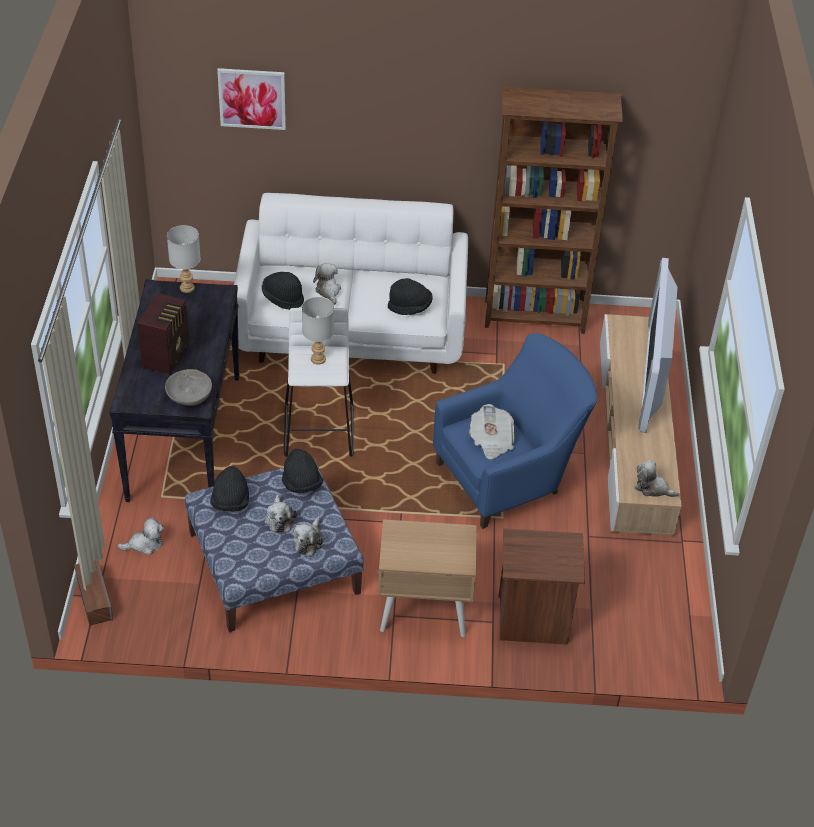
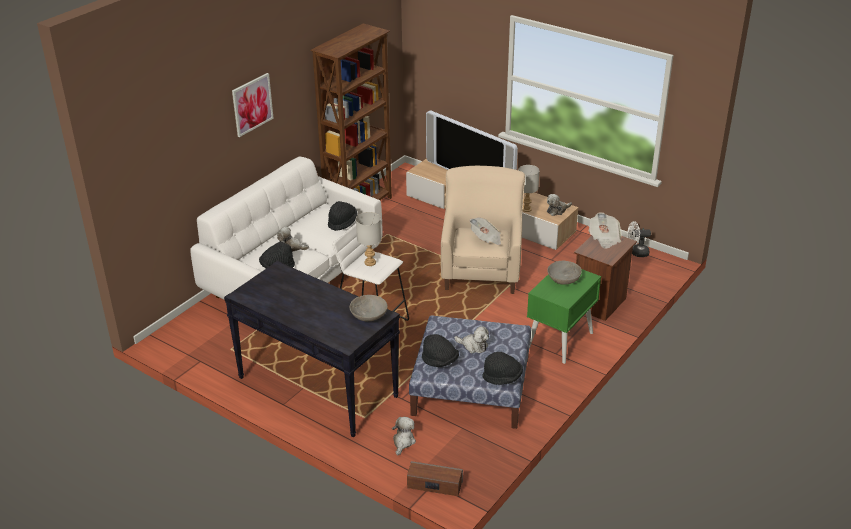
camera: 55 degrees left, 10 degrees down
(167, 356) = (318, 312): radio -> none
(187, 288) = (256, 281): grey table lamp -> grey table lamp (527, 209)
(252, 98) = (176, 142): picture -> picture (252, 104)
(301, 484) = (450, 326): black hat -> black hat (502, 378)
(308, 541) = (503, 341): plush toy -> none
(423, 609) = (560, 340): beige nightstand -> green nightstand
(439, 541) = (563, 279): none -> grey bowl
(509, 477) = (481, 268): blue armchair -> beige armchair
(560, 547) = (604, 238): none -> newspaper
(685, 619) = (636, 252): none -> white fan

